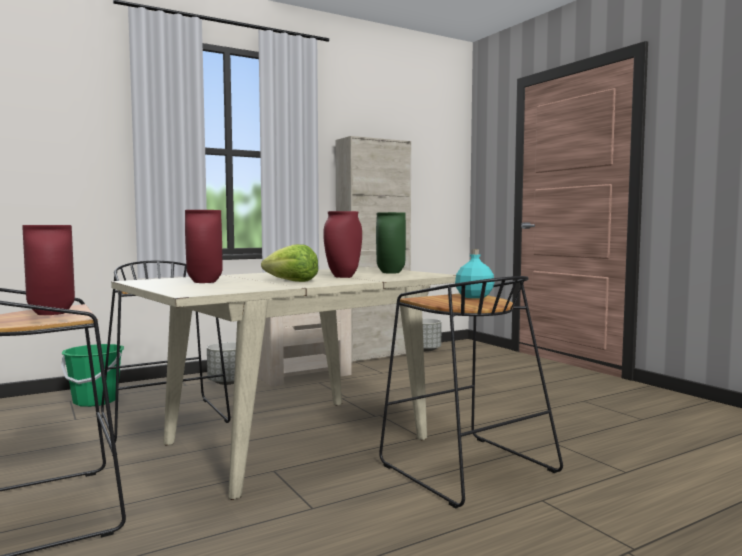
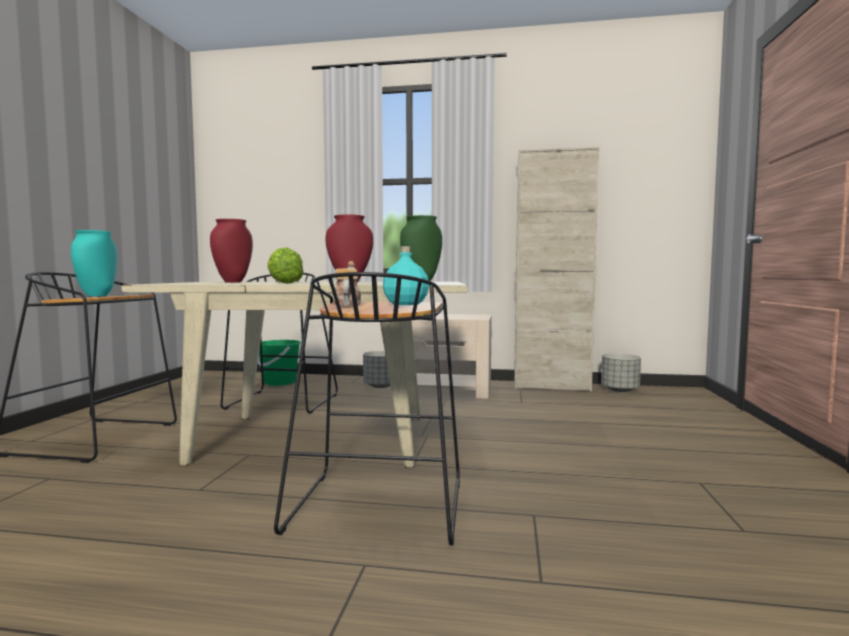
camera: 40 degrees right, 0 degrees up
(53, 313) = (97, 296): red vase -> turquoise vase
(440, 301) = (347, 304): none -> teapot

